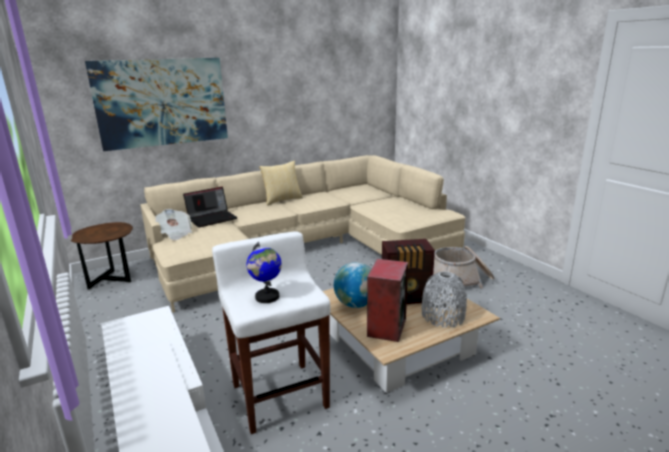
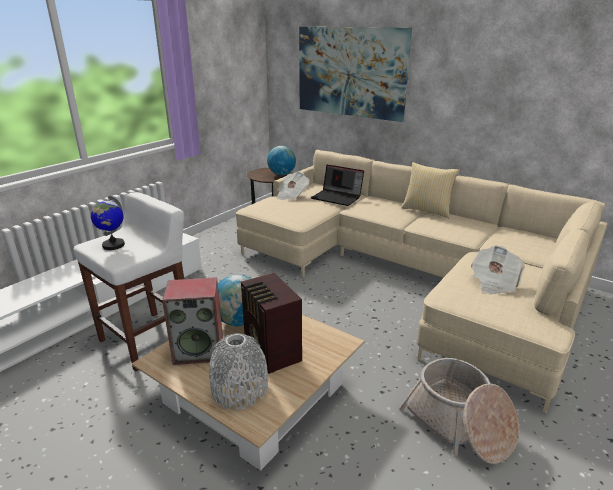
camera: 65 degrees right, 5 degrees up
(116, 227) = (281, 174): none -> globe
(397, 209) = (494, 283): none -> newspaper

